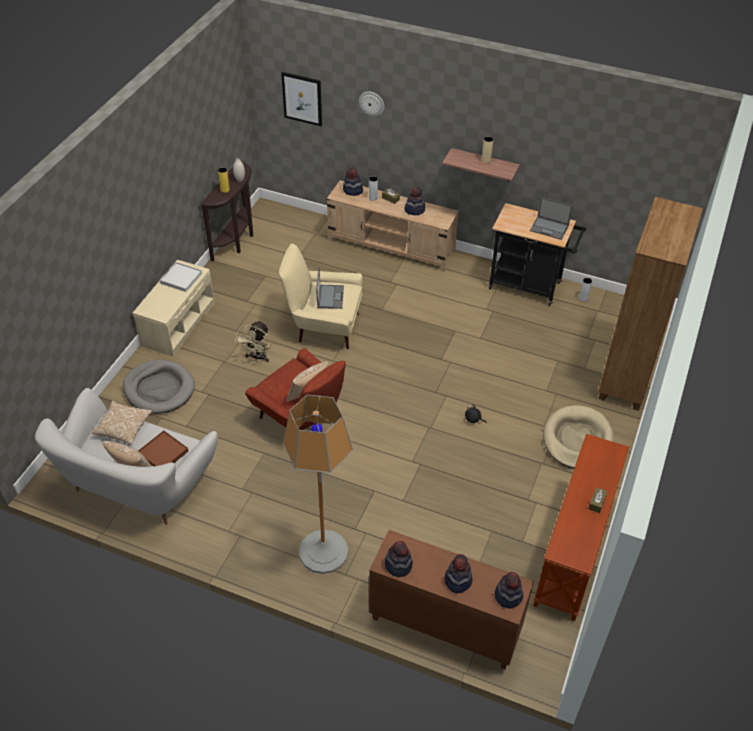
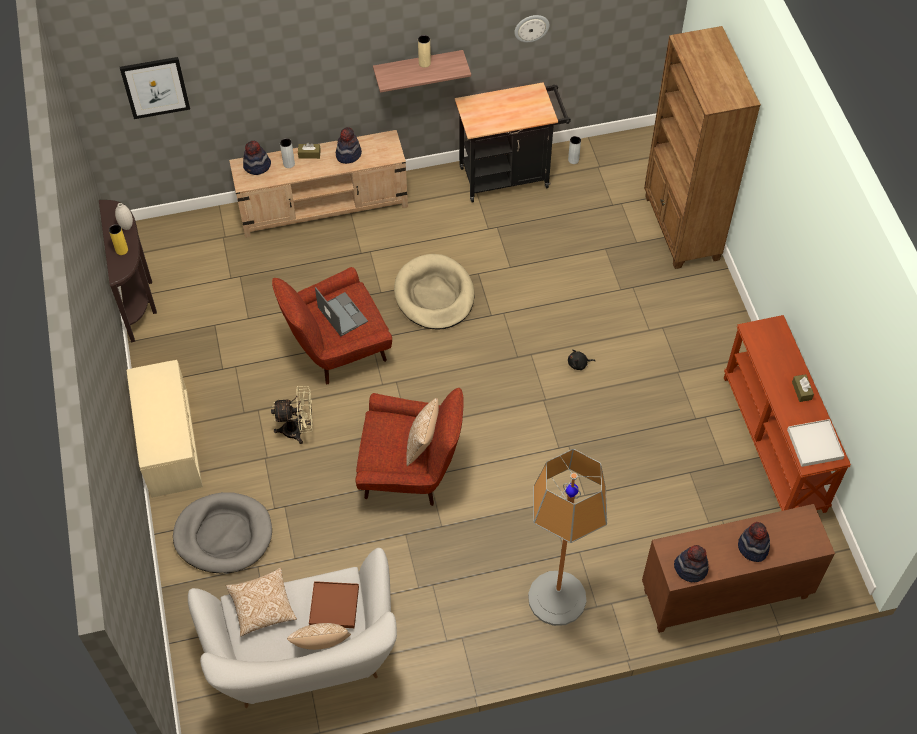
camera: 35 degrees left, 10 degrees up
(181, 278) = (155, 391): white tray -> white tray (814, 444)
(257, 357) = (298, 430): beige fan -> beige fan turned 75 degrees counterclockwise
(324, 326) = (337, 349): beige armchair -> red armchair
(371, 103) = (256, 56): wall clock -> wall clock (531, 27)
(508, 595) = (805, 532): hat -> none
(550, 228) = (525, 106): laptop -> none
(577, 440) = (690, 326): beige dog bed -> beige dog bed (434, 295)

